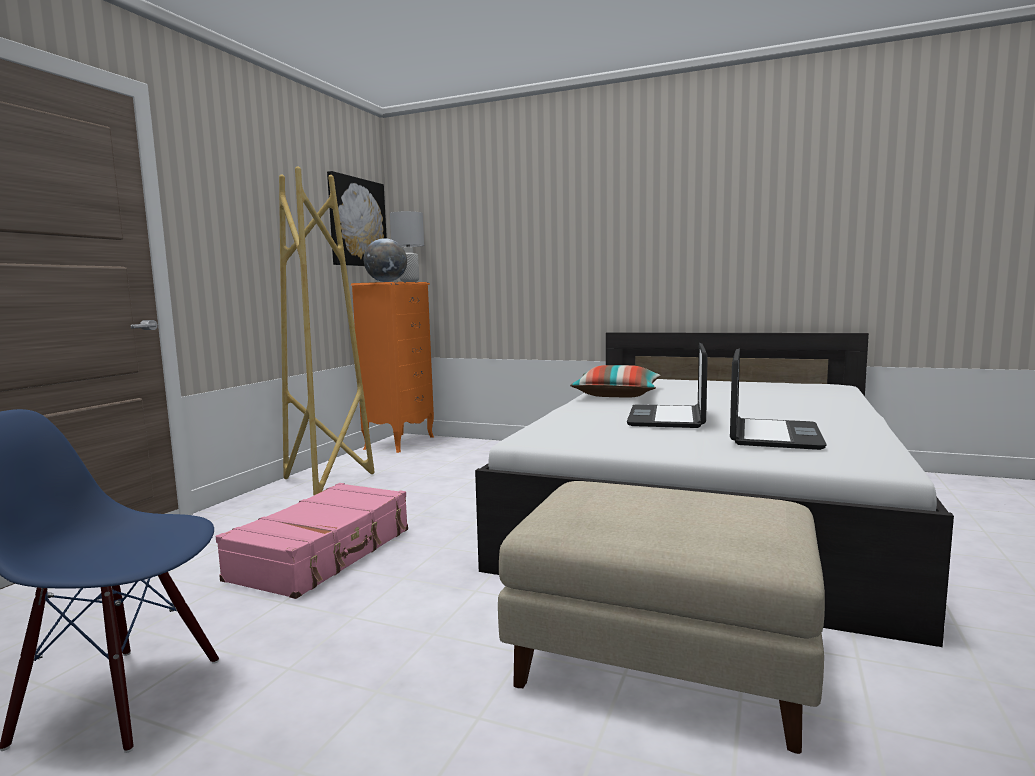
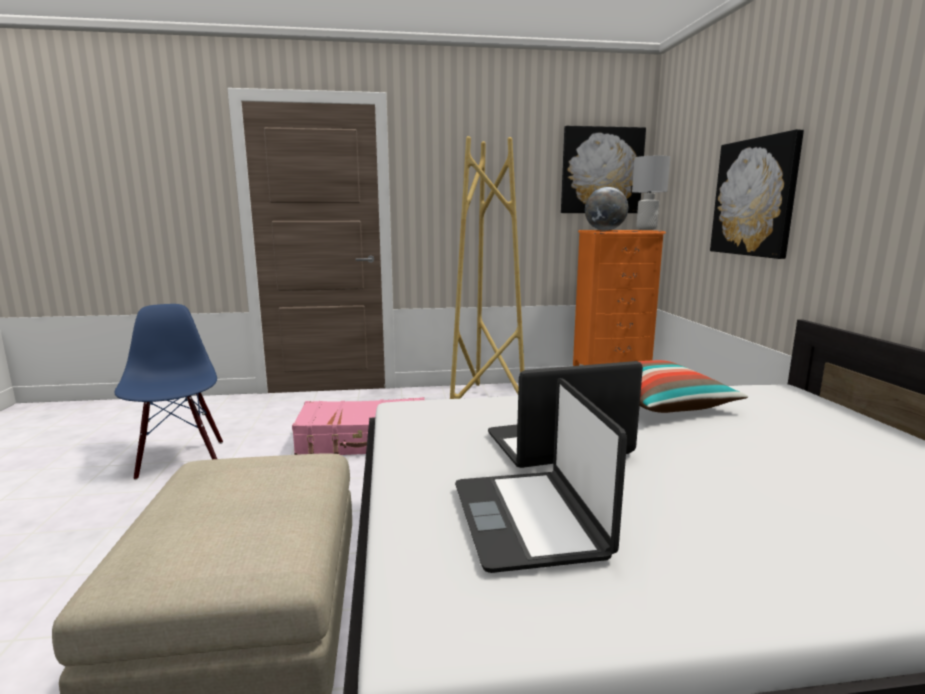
camera: 60 degrees right, 5 degrees up
(539, 249) = (754, 197): none -> picture
(772, 435) = (529, 519): laptop -> laptop turned 90 degrees clockwise

